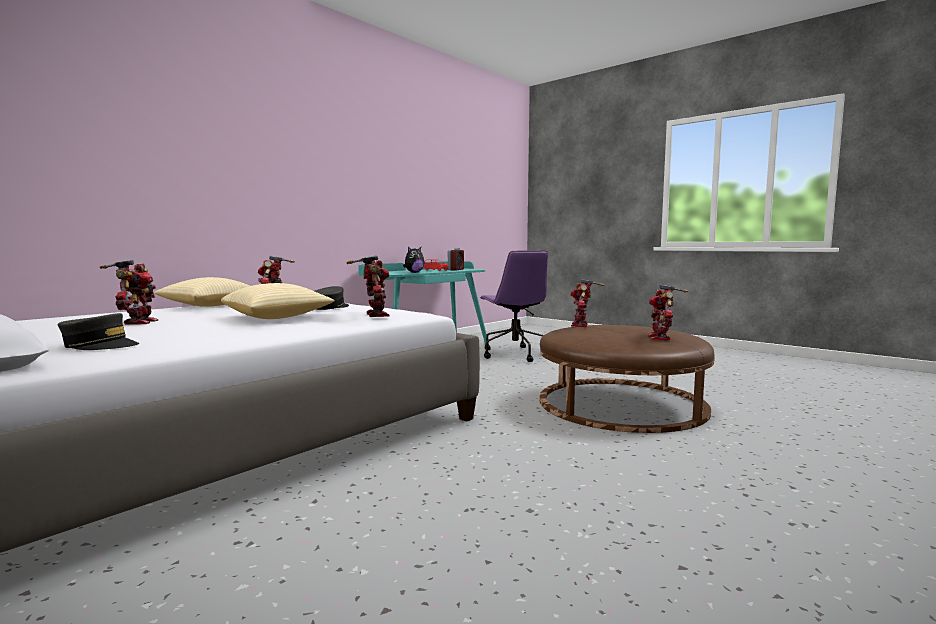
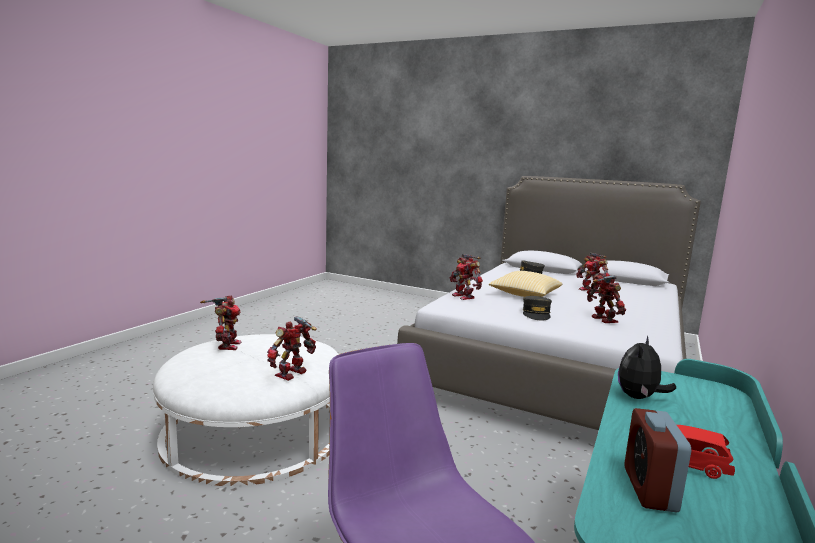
camera: 165 degrees right, 5 degrees up
(208, 305) = (651, 317): pillow -> none
(581, 325) = (292, 374): toy robot -> toy robot turned 150 degrees counterclockwise
(621, 403) = (255, 430): brown ottoman -> white ottoman

